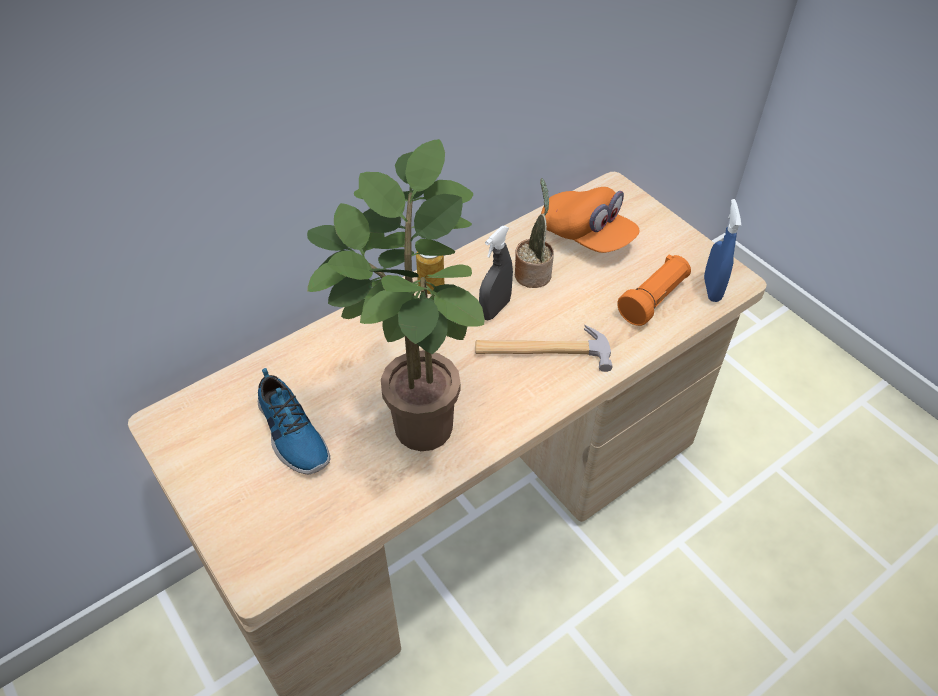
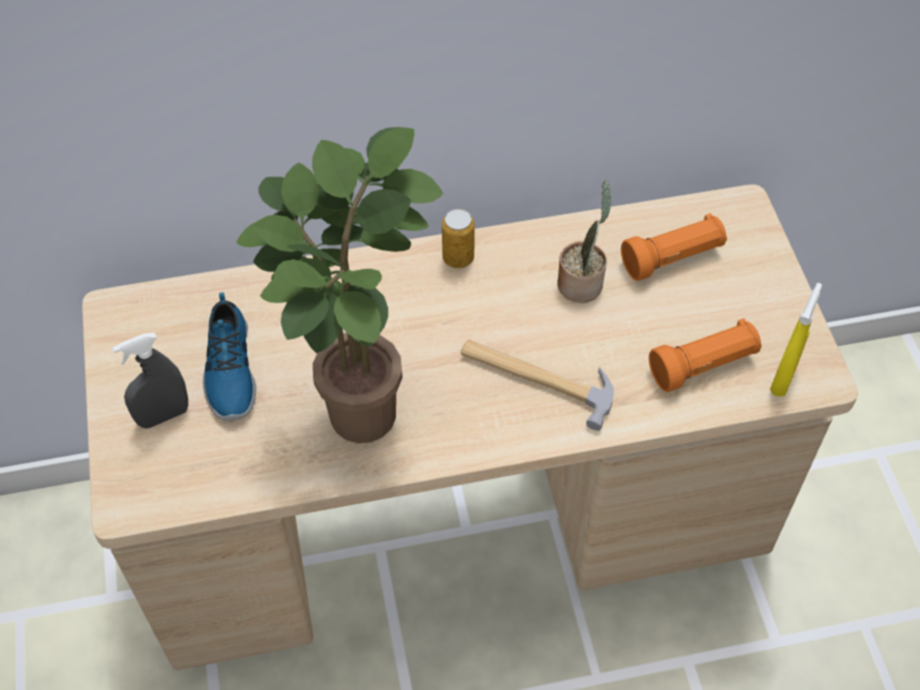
camera: 25 degrees right, 5 degrees up
(495, 309) = (513, 310): grey spray bottle -> grey spray bottle (163, 416)
(587, 236) = (672, 258): orange cap -> orange flashlight
(712, 289) = (783, 378): blue spray bottle -> yellow spray bottle

